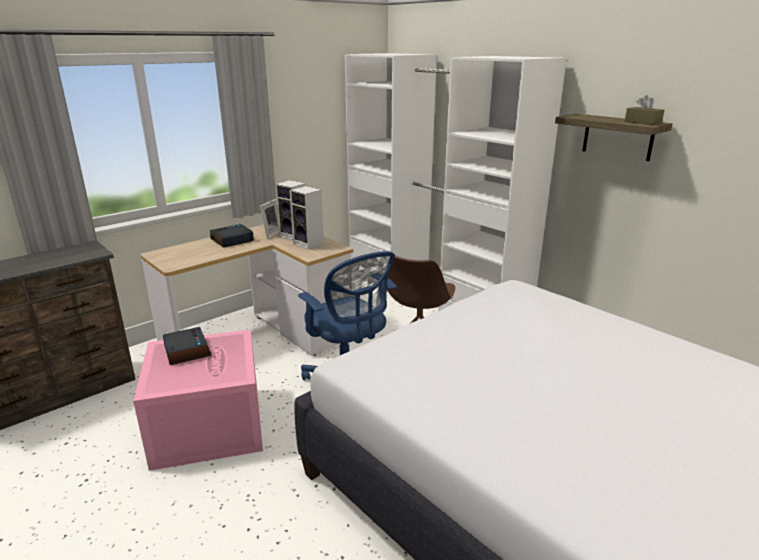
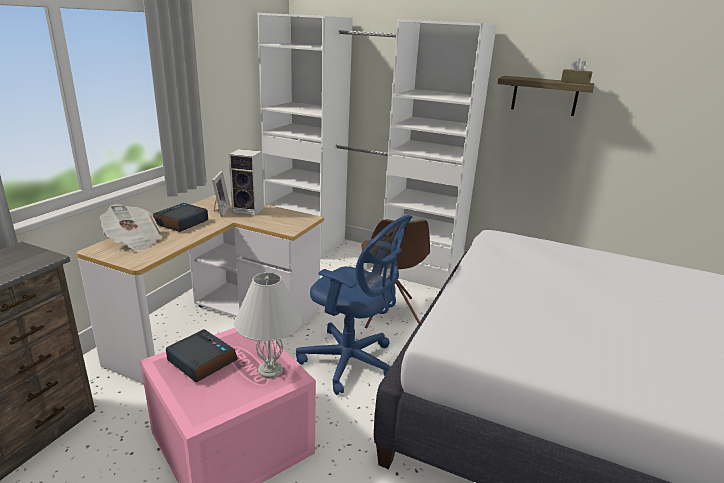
camera: 25 degrees left, 0 degrees up
(184, 251) = (133, 241): none -> newspaper
(228, 368) = (270, 370): none -> white table lamp
(309, 244) = (275, 217): speaker -> none

